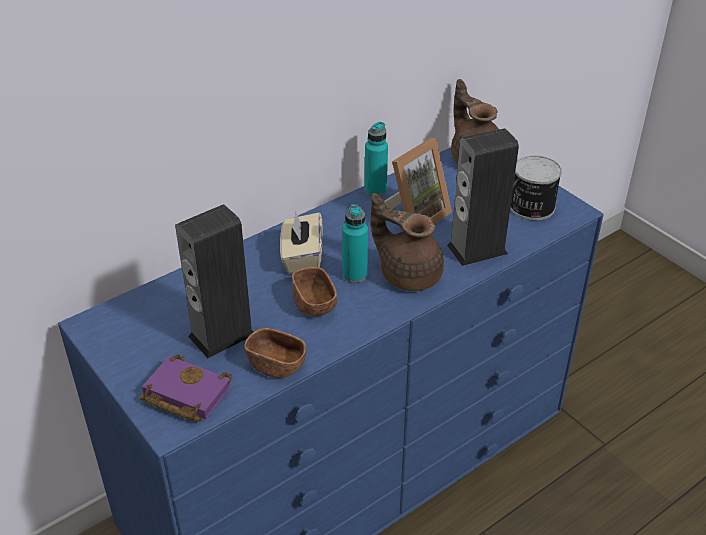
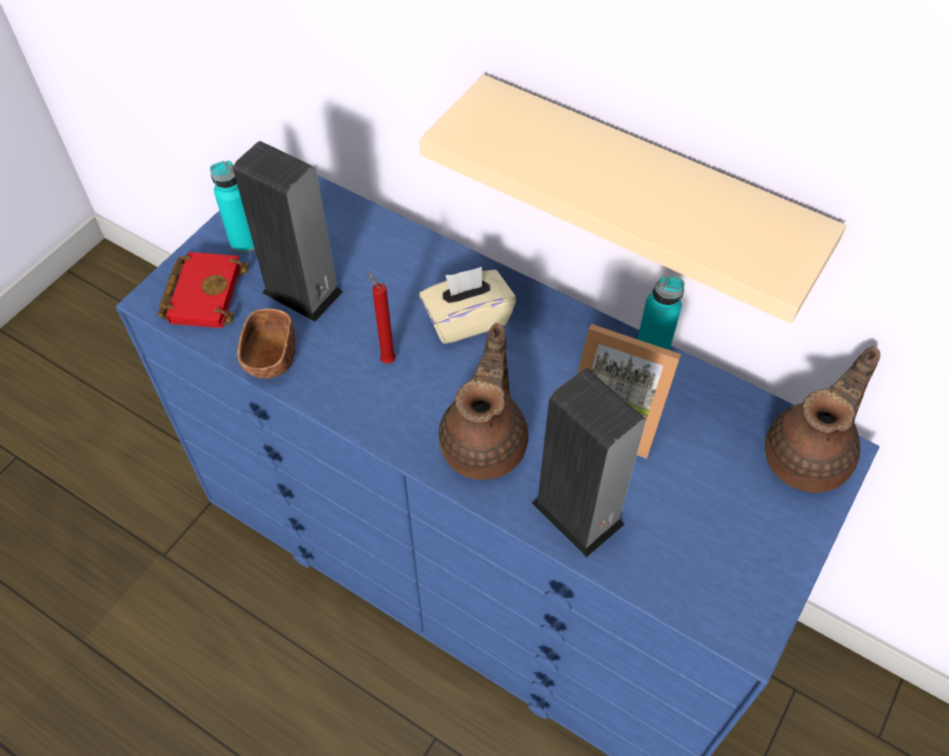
camera: 70 degrees right, 15 degrees up
(183, 394) = (203, 293): purple book -> red book
(314, 304) = (386, 359): brown bowl -> red candle
(331, 92) = (644, 190): none -> beige shelf
(355, 275) = (458, 384): turquoise bottle -> turquoise bottle (245, 242)
(531, 207) = (721, 565): can -> none

